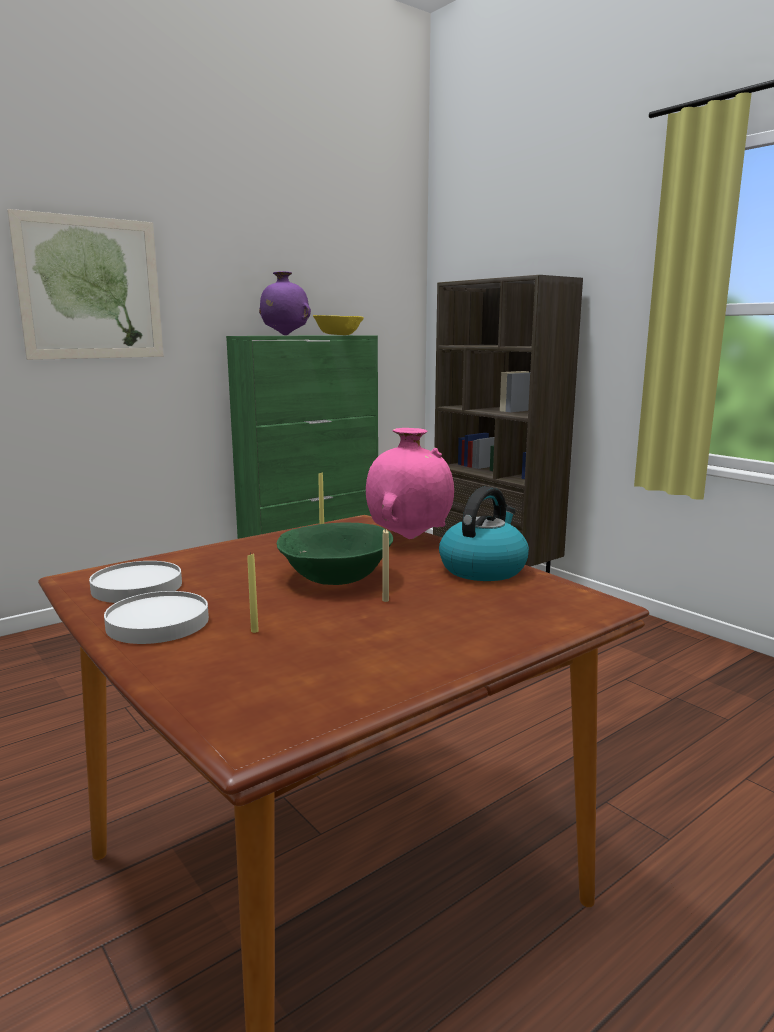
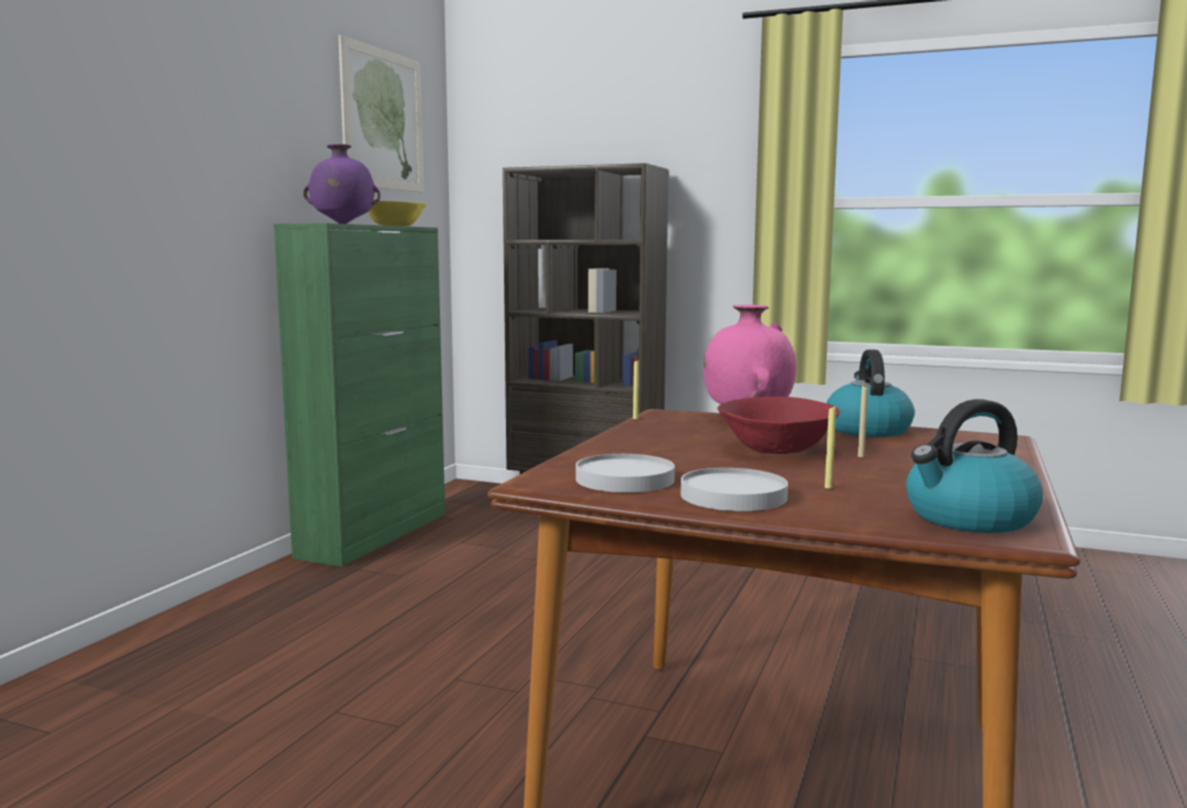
camera: 30 degrees left, 5 degrees down
(91, 288) = (121, 151): picture -> picture (383, 120)
(262, 702) = (968, 518): none -> kettle
(336, 577) = (775, 449): green bowl -> red bowl

